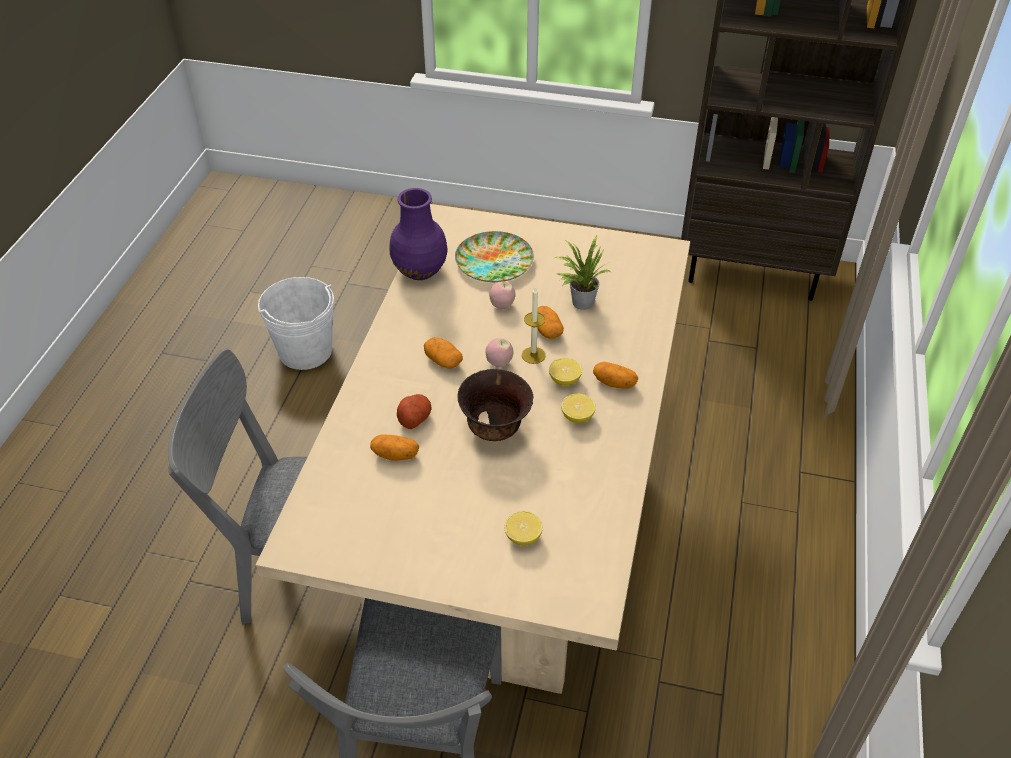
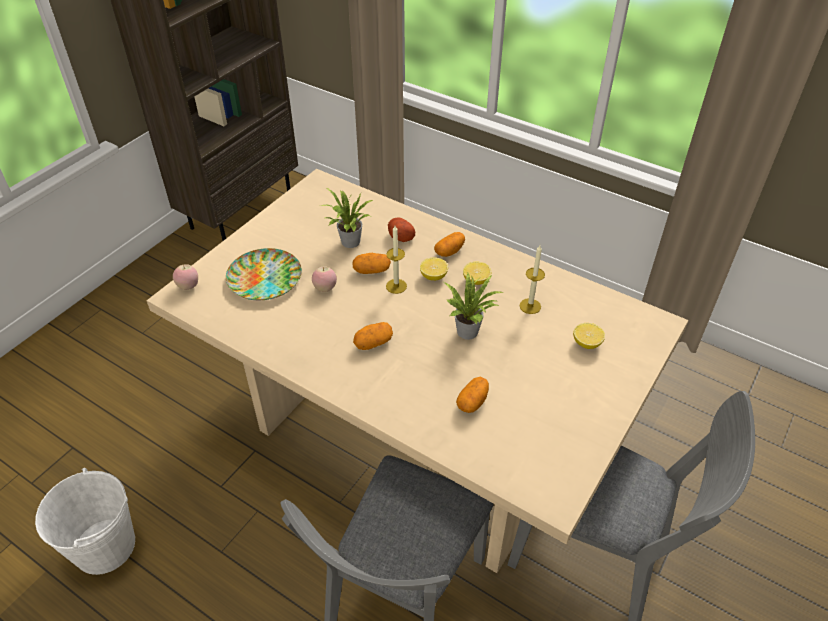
camera: 70 degrees left, 0 degrees up
(414, 418) = (434, 379): potato -> potato (400, 236)
(420, 271) = (243, 330): purple vase -> none
(495, 429) = (470, 330): brown bowl -> potted plant
(499, 363) = (394, 308): apple -> apple (188, 286)
(560, 473) = (530, 306): none -> candle

